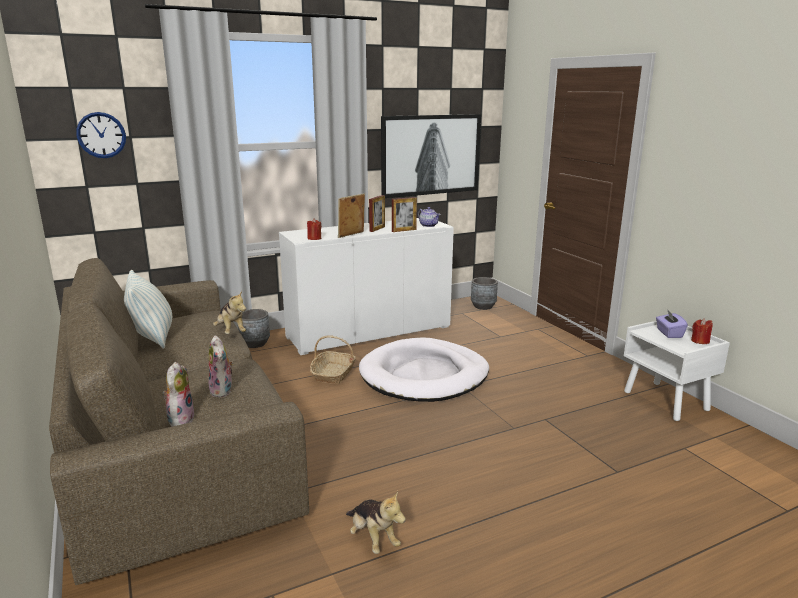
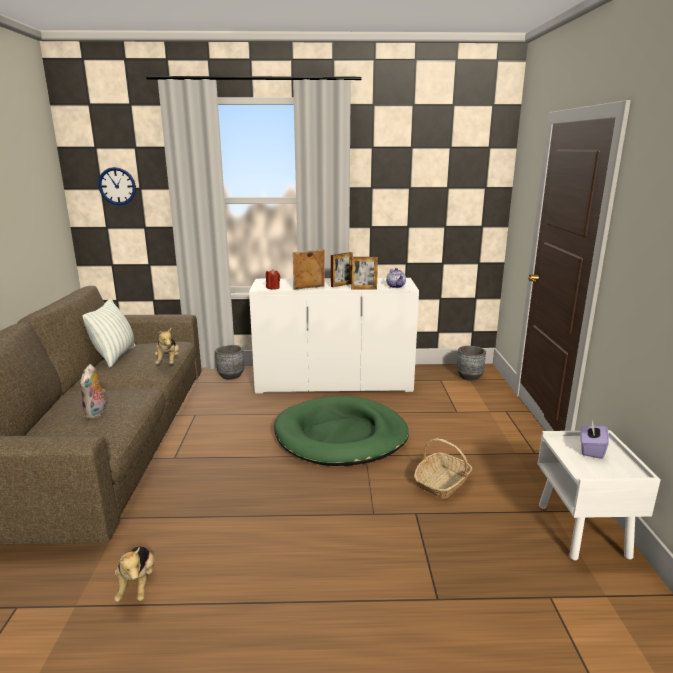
camera: 25 degrees right, 0 degrees up
(180, 419) = (46, 430): plush toy -> none
(333, 374) = (264, 416): basket -> basket (442, 483)
(424, 375) = (341, 436): white dog bed -> green dog bed
(430, 155) = (424, 215): picture -> none
(700, 341) = (622, 468): red candle -> none

